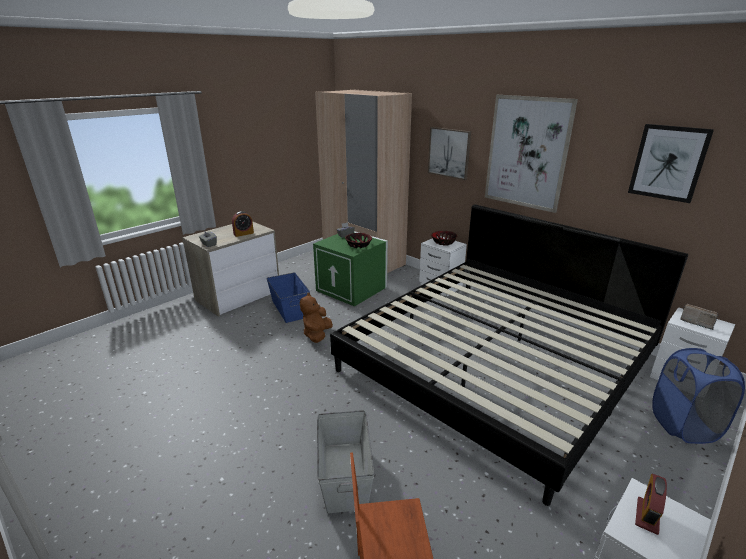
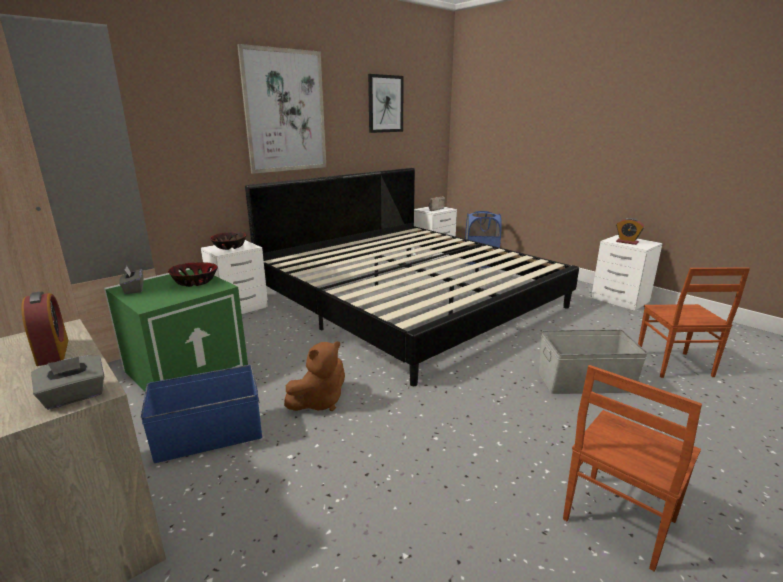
camera: 85 degrees left, 5 degrees down
(186, 452) = (616, 520): none -> brown chair
(317, 335) = (319, 402): brown plush toy -> brown plush toy turned 60 degrees counterclockwise
(449, 153) = (184, 127): picture -> none

